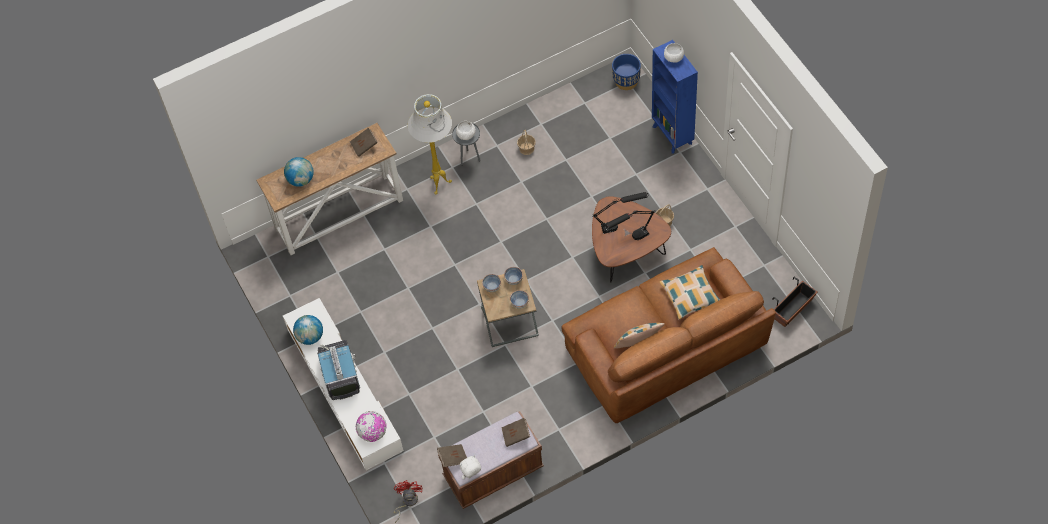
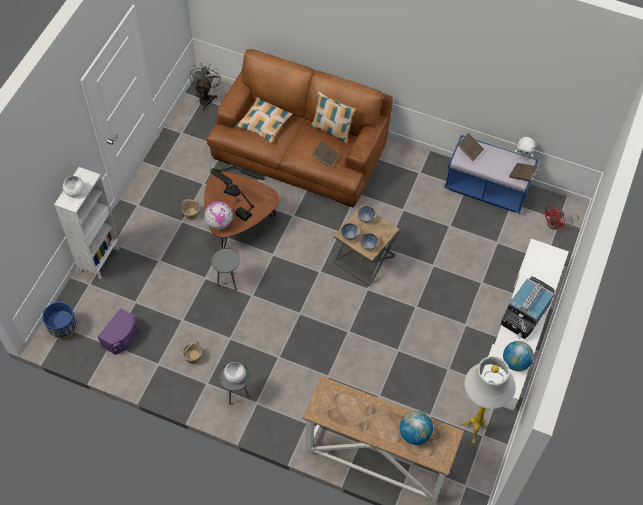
camera: 135 degrees left, 0 degrees up
(364, 146) = (336, 407): brown book -> brown book (325, 158)
(373, 433) = (544, 258): globe -> globe (219, 222)
(440, 184) = (281, 400): white floor lamp -> white floor lamp (472, 431)
(493, 472) = (486, 189): brown bench -> blue bench
(573, 209) = (228, 282): none -> grey side table
(584, 113) = (122, 337): none -> purple speaker
(672, 135) = (100, 258): blue bookcase -> white bookcase
(793, 309) = (206, 97): planter -> grey fan

